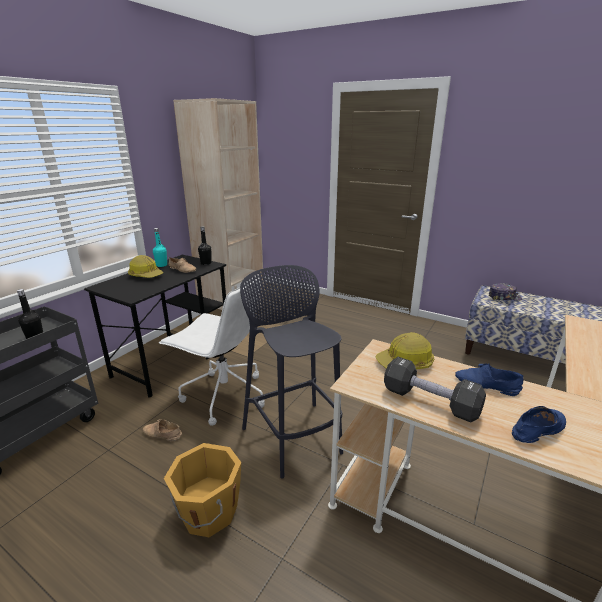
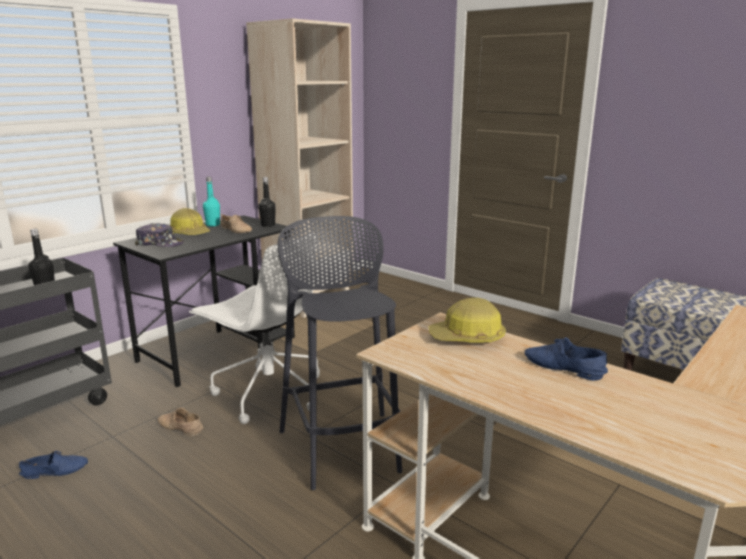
camera: 10 degrees right, 5 degrees down
(208, 512) = (209, 514): orange bucket -> none
(430, 401) = (475, 376): black dumbbell -> none
(504, 297) = (683, 294): cap -> cap (160, 244)
(537, 428) = (602, 413): blue shoe -> blue shoe (55, 470)

